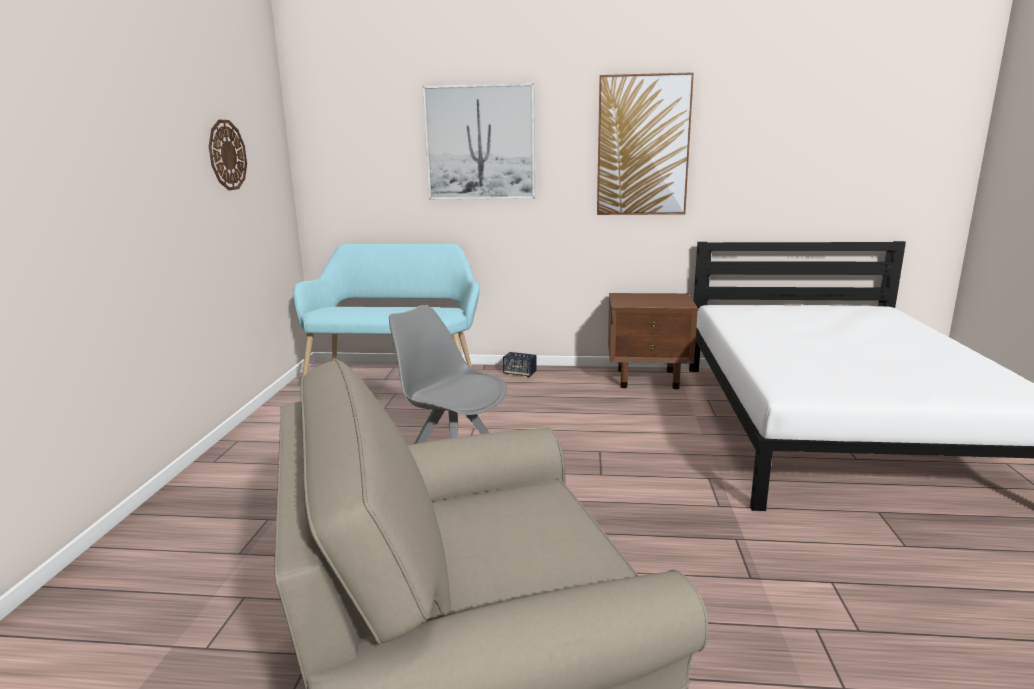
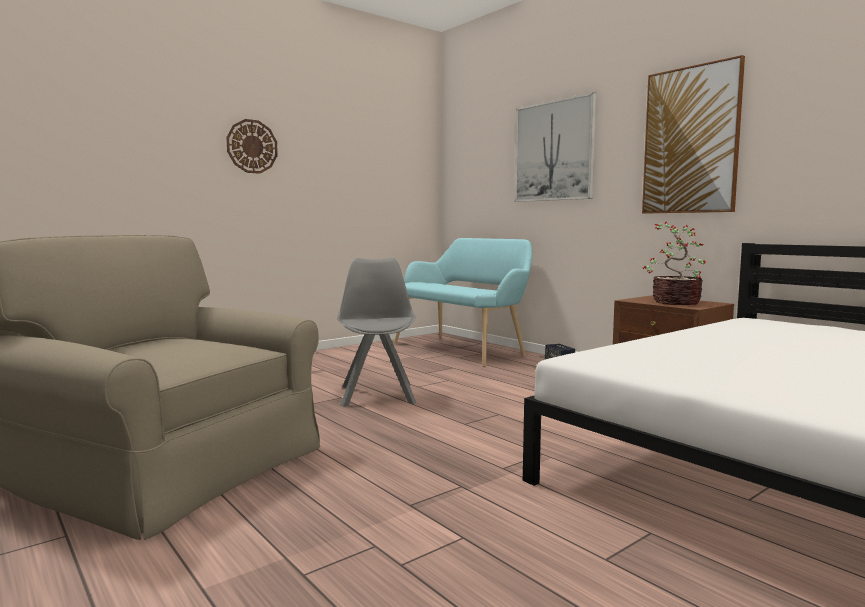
camera: 45 degrees right, 10 degrees down
(227, 155) = (364, 163): wall clock -> wall clock (252, 146)
(655, 300) = (674, 302): none -> potted plant

